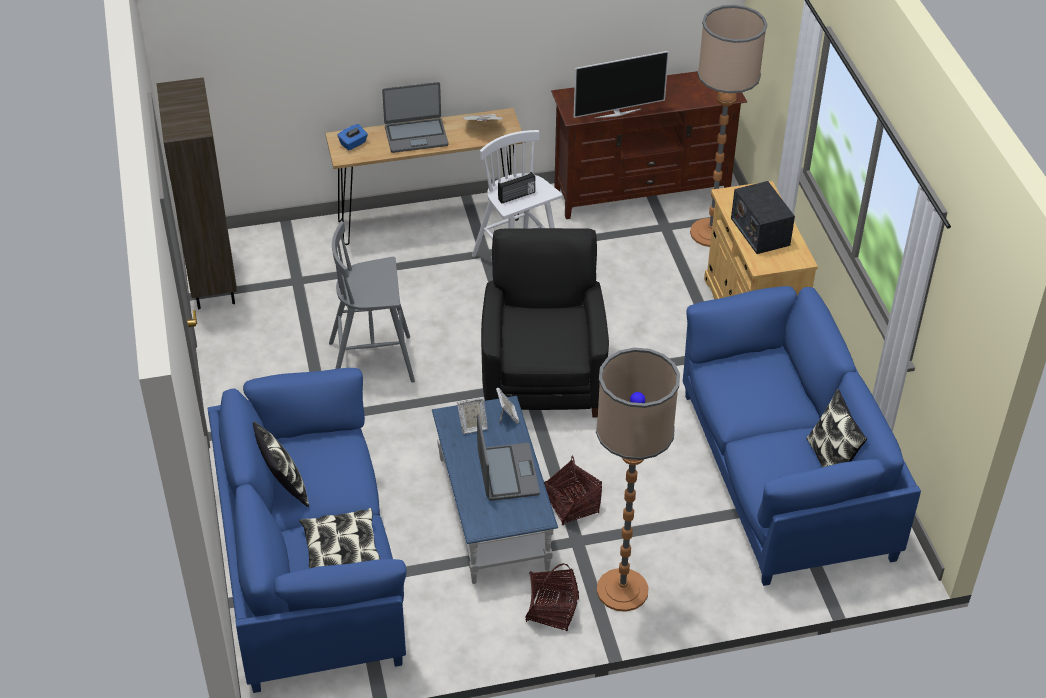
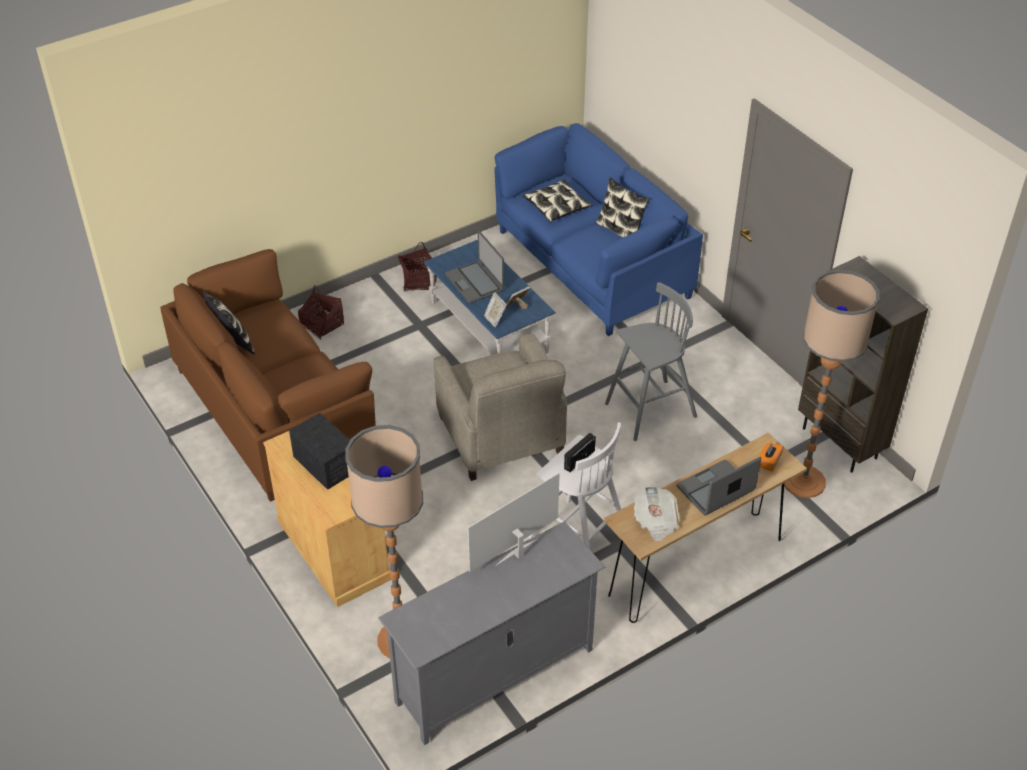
camera: 160 degrees right, 0 degrees up
(353, 144) = (769, 462): blue tissue box -> orange tissue box
(543, 377) = (501, 436): black armchair -> beige armchair
(571, 505) = (433, 346): basket -> basket (322, 325)
(622, 590) = (376, 304): floor lamp -> floor lamp (804, 481)
(642, 191) = (495, 676): brown tv stand -> grey tv stand
(784, 475) = (275, 410): blue sofa -> brown sofa

